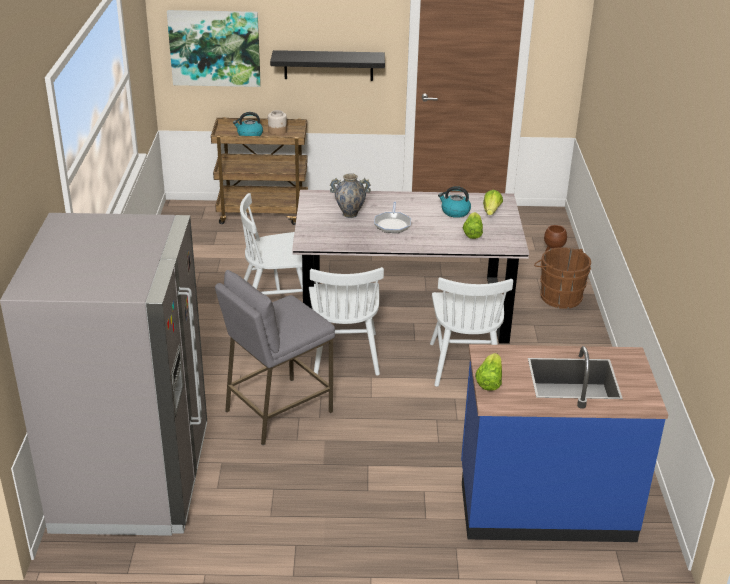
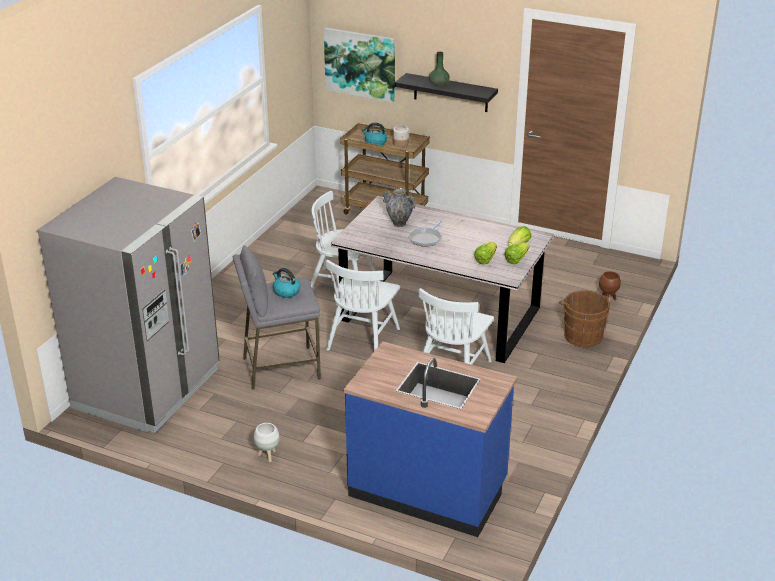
camera: 25 degrees right, 0 degrees up
(320, 56) = (439, 84): none -> green vase
(341, 520) = (267, 456): none -> white planter
(455, 212) = (487, 239): kettle -> kettle (286, 291)
(489, 381) = (371, 370): lettuce -> lettuce (516, 259)

